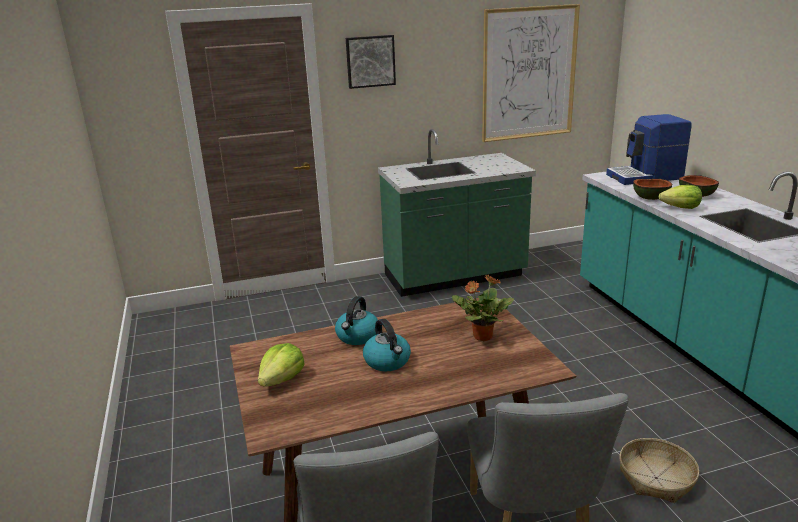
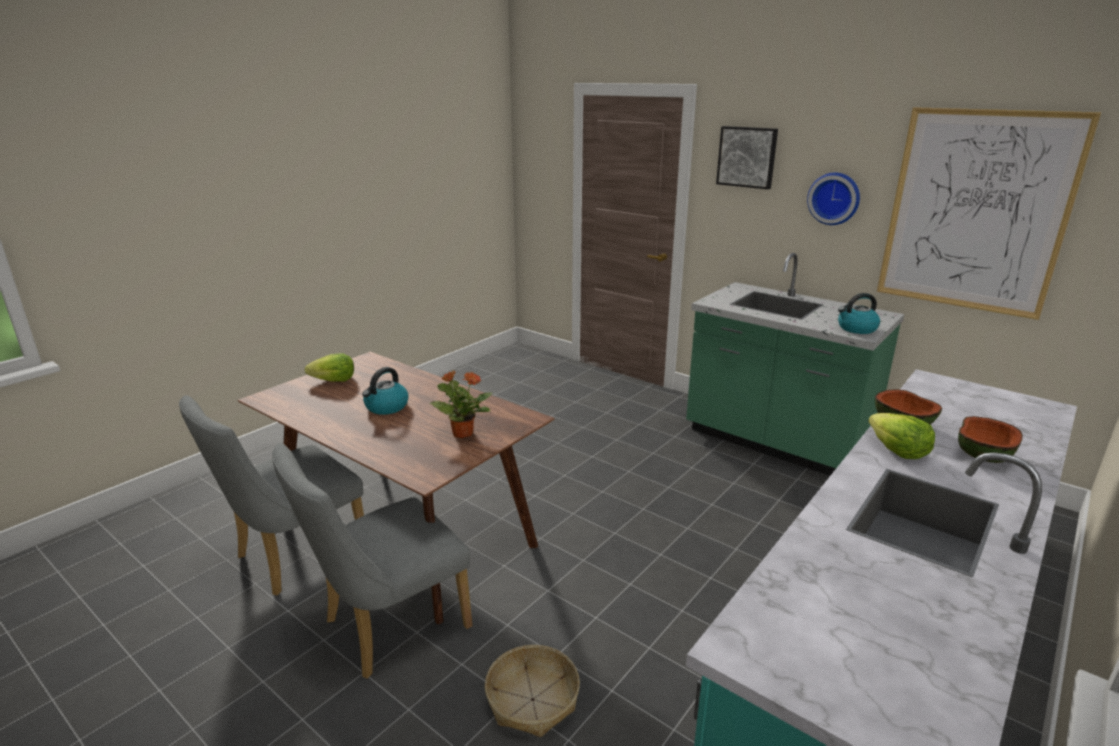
camera: 55 degrees right, 0 degrees up
(357, 336) = (417, 385): kettle -> kettle (856, 329)
(443, 82) = (834, 198): none -> wall clock
(645, 177) = (992, 408): coffee machine -> none

